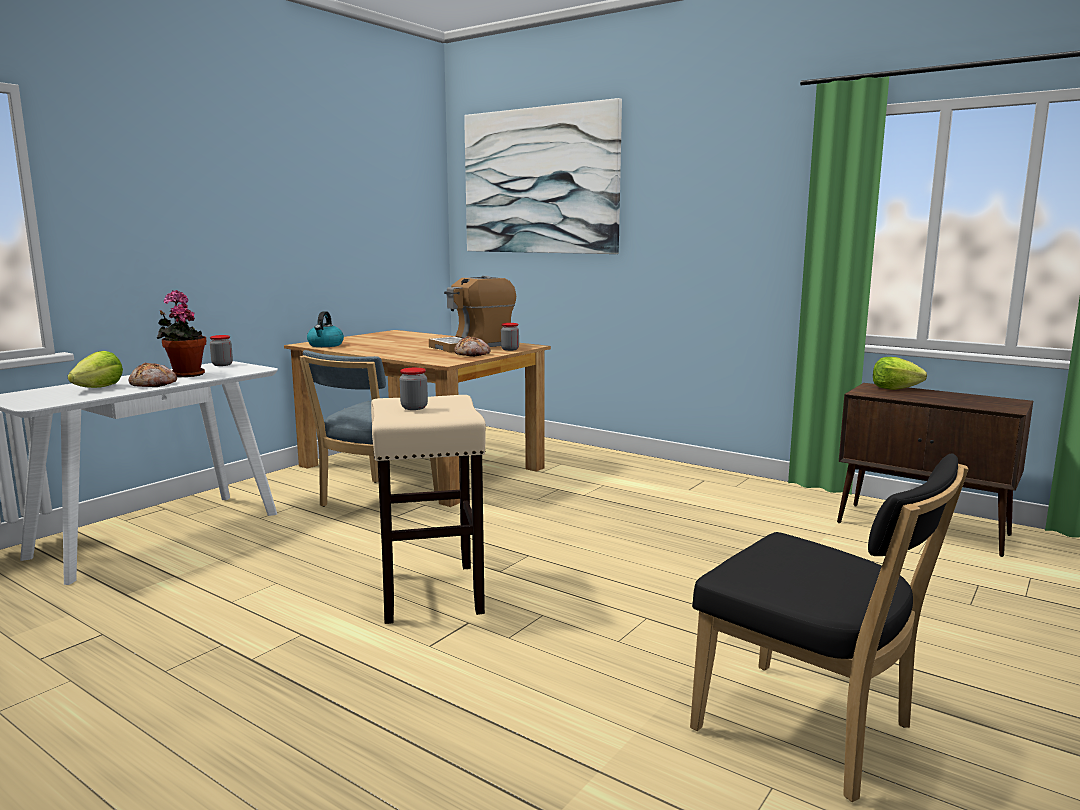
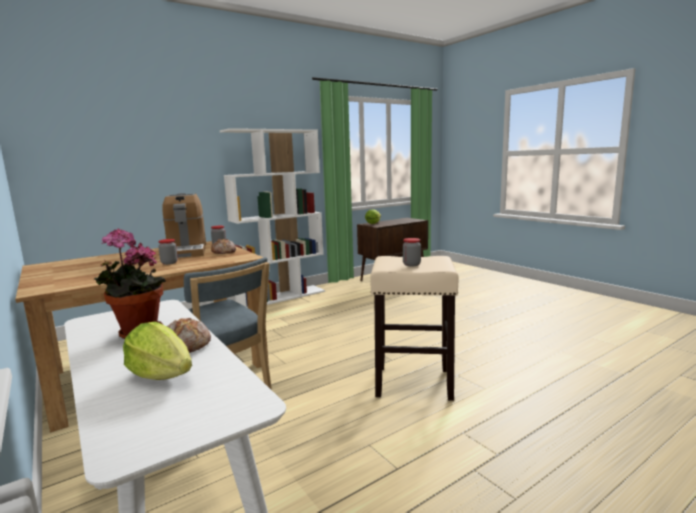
camera: 70 degrees left, 0 degrees up
(222, 365) = (98, 321): jar -> jar (169, 263)
(325, 345) = (69, 284): kettle -> none
(539, 181) = (124, 119): picture -> none
(691, 471) = (282, 297): none -> white bookcase
(812, 732) = (553, 325): black chair -> none

